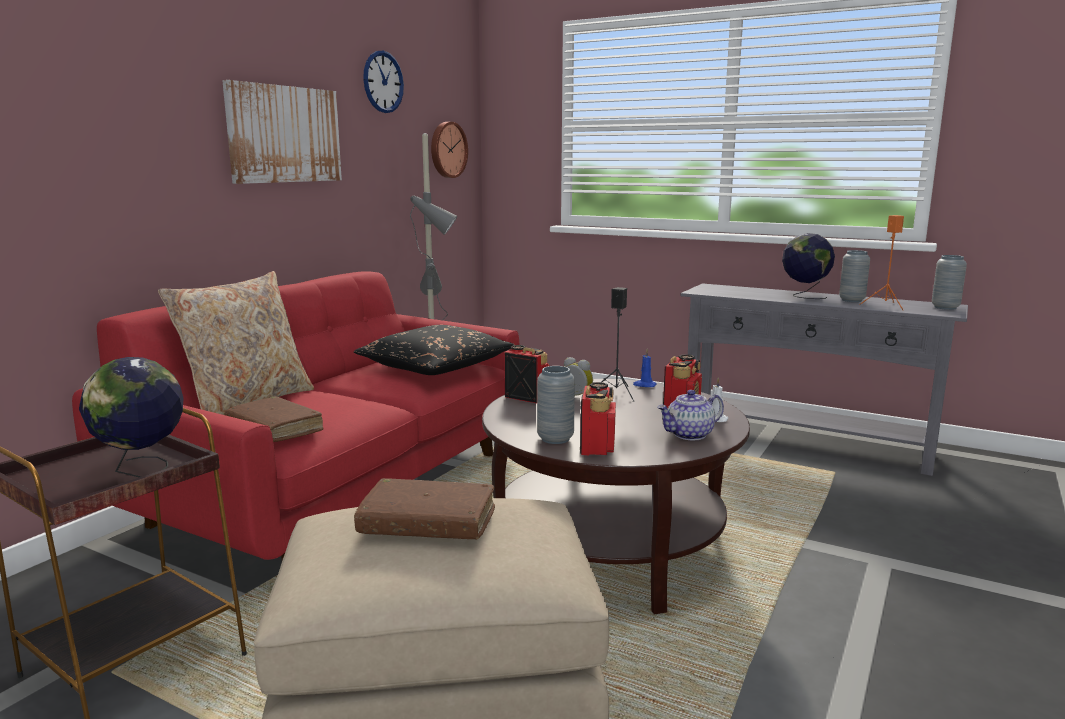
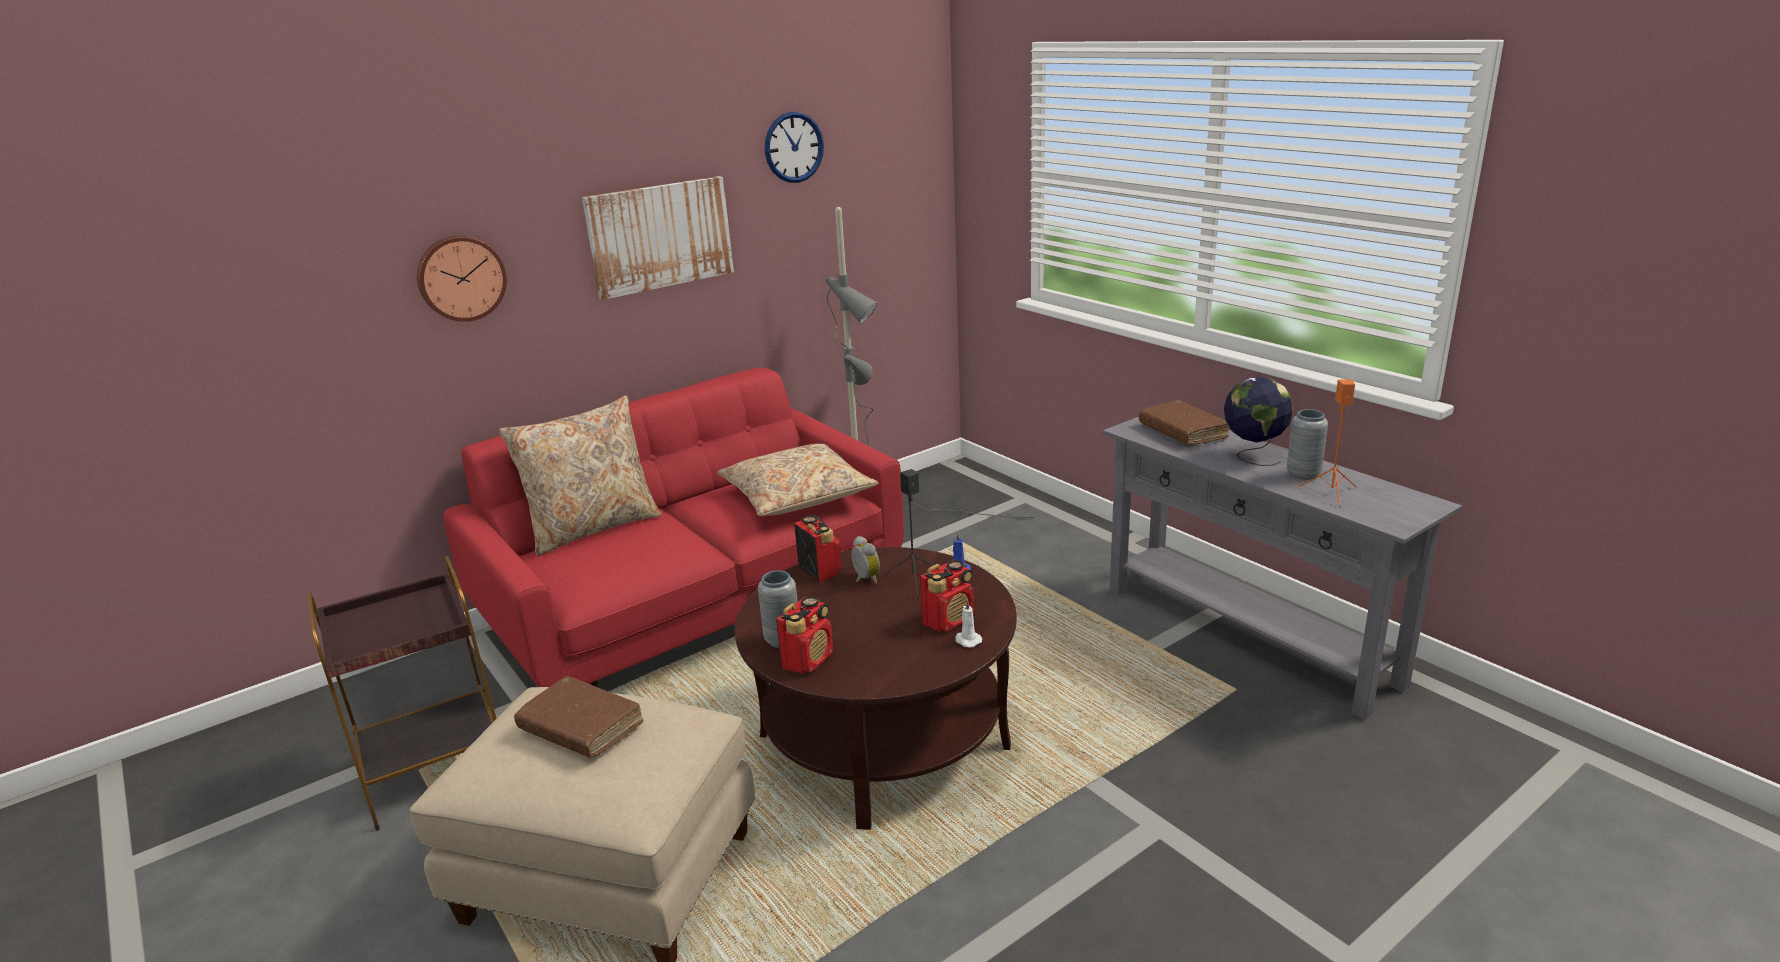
camera: 25 degrees right, 10 degrees up
(142, 470) = (416, 628): globe -> none
(274, 429) = (582, 573): brown book -> brown book (1182, 432)
(435, 366) = (797, 495): black pillow -> beige pillow
(447, 150) = (895, 205): wall clock -> wall clock (461, 278)
(689, 435) = (914, 660): teapot -> none
(945, 307) = (1412, 509): grey vase -> none

